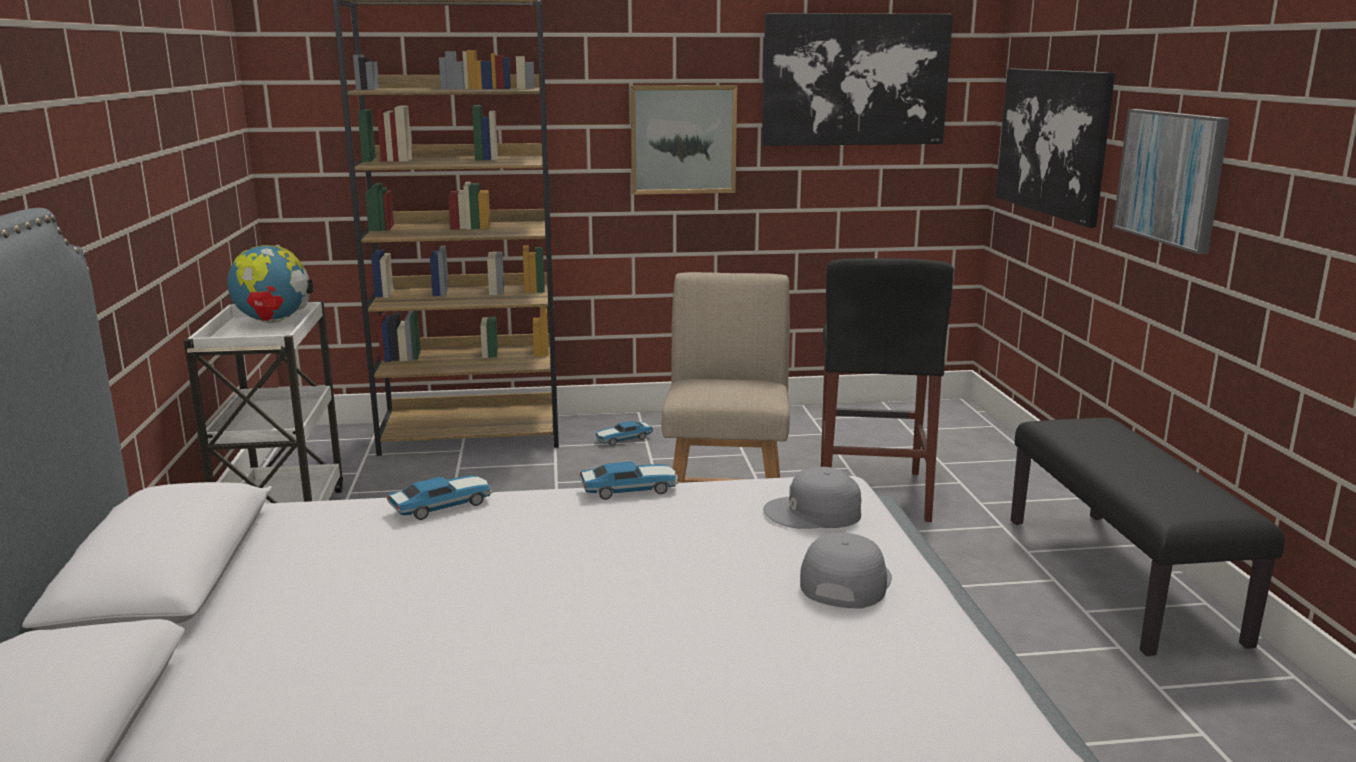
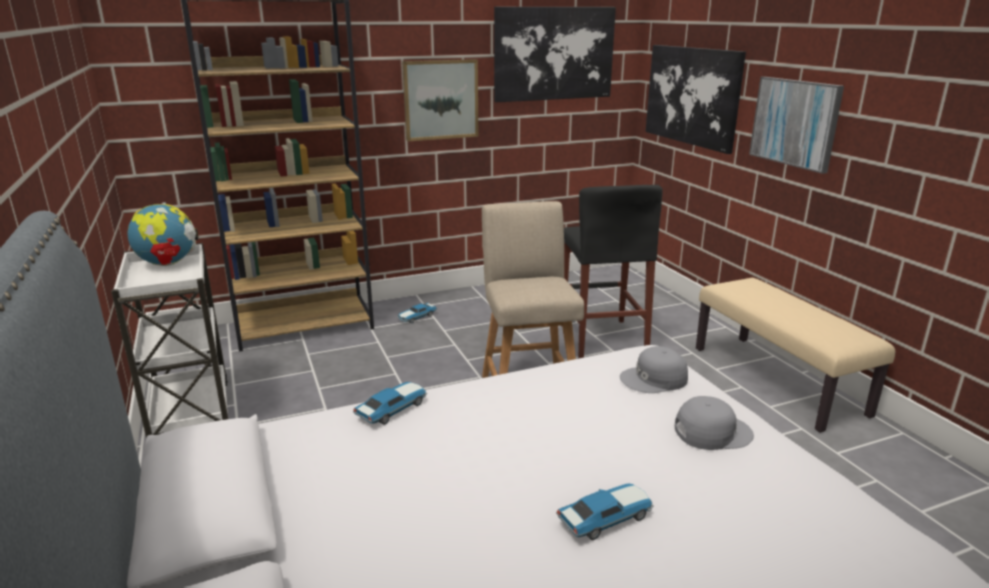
camera: 15 degrees left, 5 degrees up
(630, 489) = (519, 376): toy car -> toy car (606, 518)
(844, 581) = (711, 431): grey cap -> grey cap turned 75 degrees clockwise
(1120, 578) = (778, 380): black bench -> beige bench

